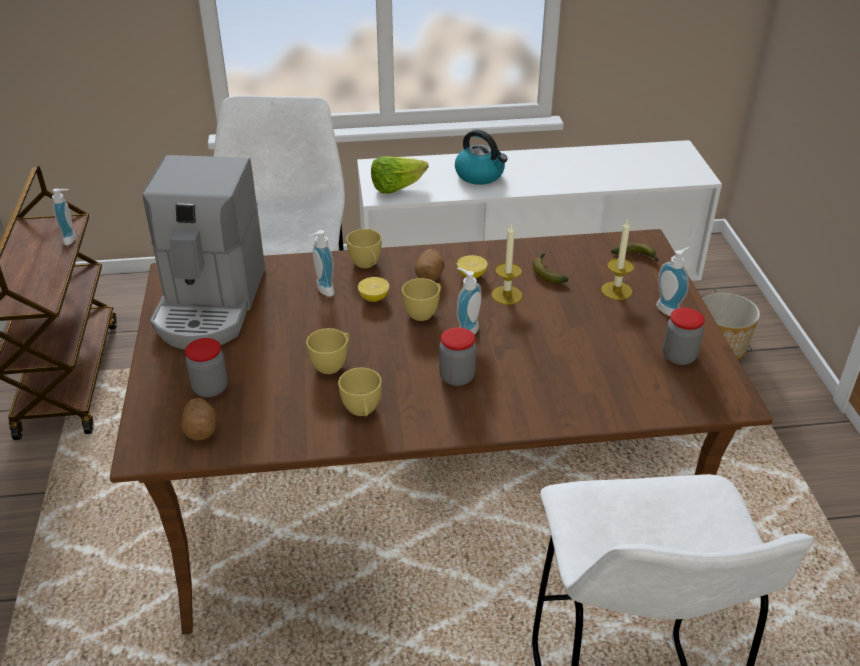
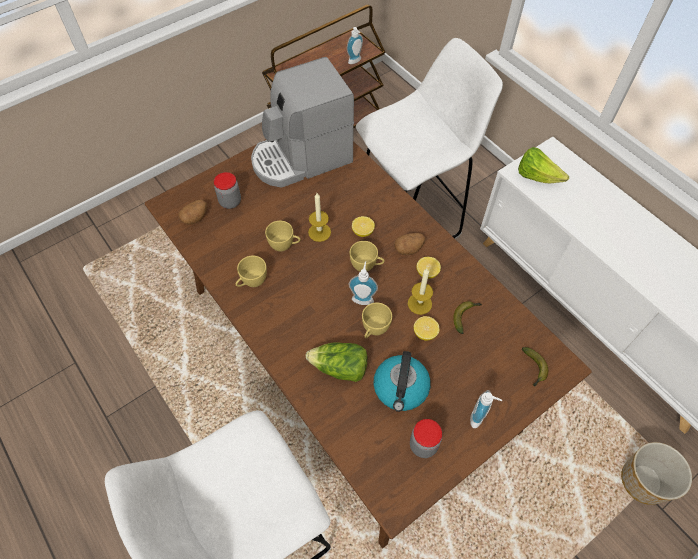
camera: 60 degrees right, 20 degrees up
(322, 290) = (351, 202): soap dispenser -> none
(367, 265) = (395, 210): yellow cup -> yellow cup (374, 330)
(457, 377) = (313, 315): jar -> none
(480, 175) = (601, 216): kettle -> kettle (401, 389)
(545, 381) = (340, 368): none -> lettuce
(546, 305) = (425, 333): none -> lemon
(616, 290) = (477, 371): candle -> candle (319, 232)

